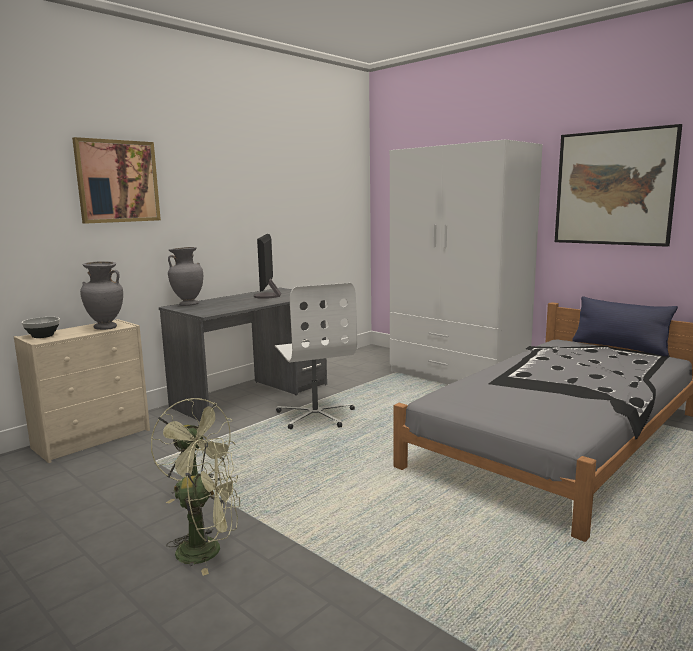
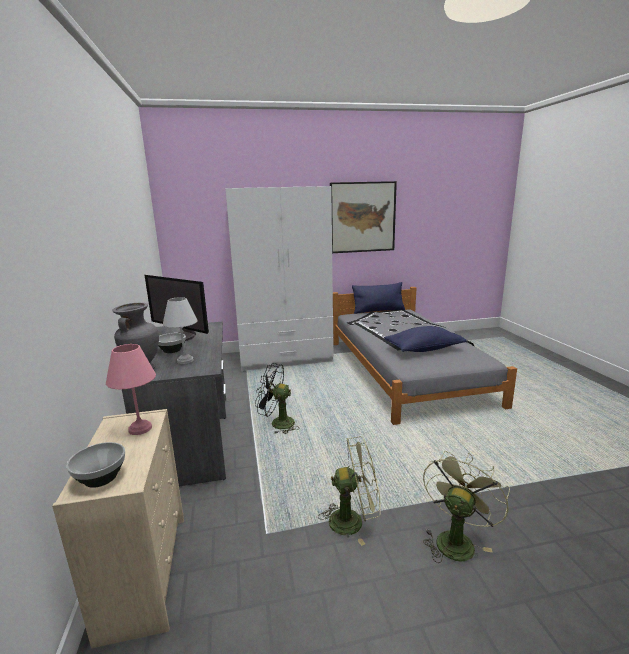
camera: 55 degrees left, 5 degrees up
(105, 328) = (141, 429): grey vase -> pink table lamp
(117, 181) = (63, 232): picture -> none
(217, 307) = (185, 361): none -> white table lamp
(235, 300) = (172, 350): none -> bowl
(316, 415) = (277, 423): white office chair -> black fan
(521, 394) = (423, 349): none -> blue pillow

